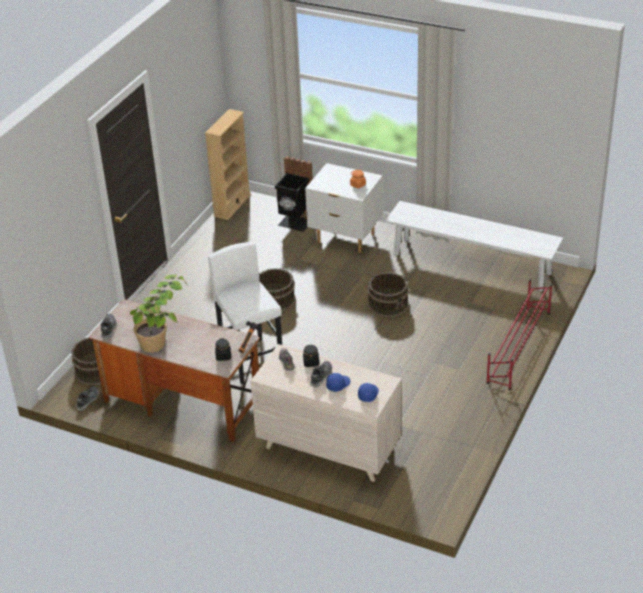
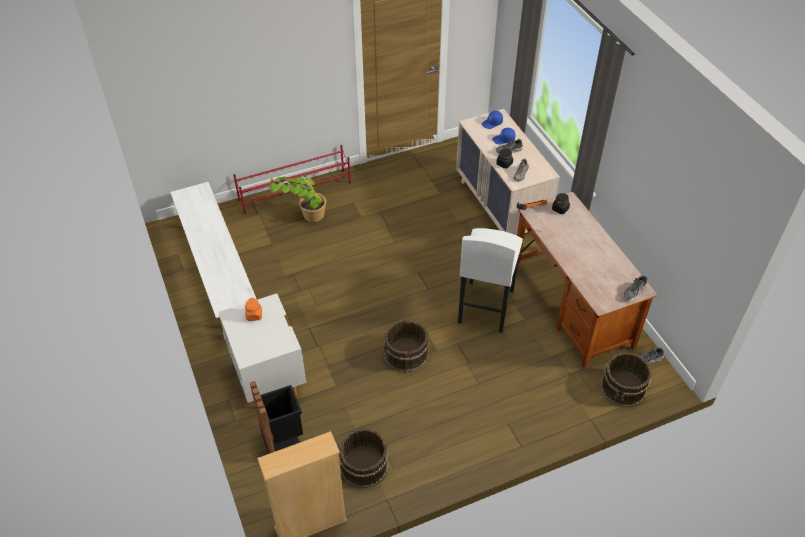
camera: 140 degrees left, 10 degrees up
(163, 338) = (594, 253): potted plant -> potted plant (302, 215)
(388, 304) = (327, 284): brown bucket -> brown bucket (363, 465)

